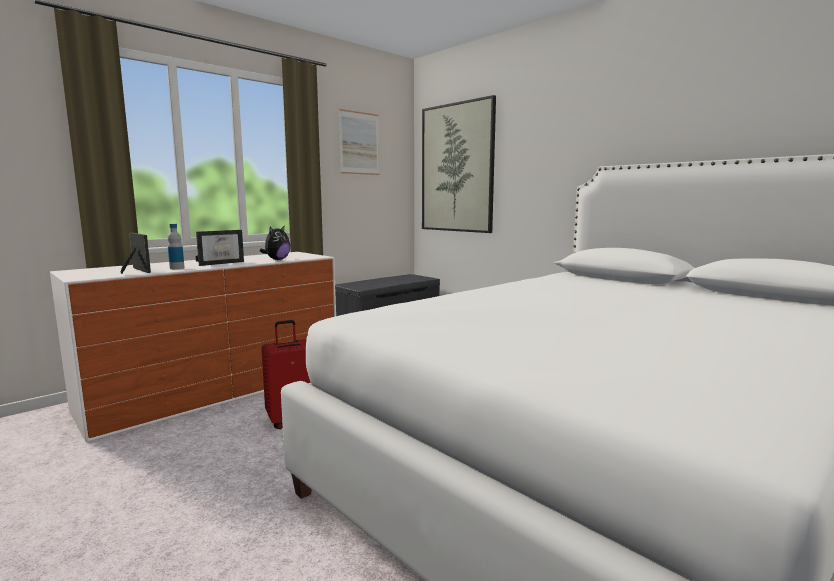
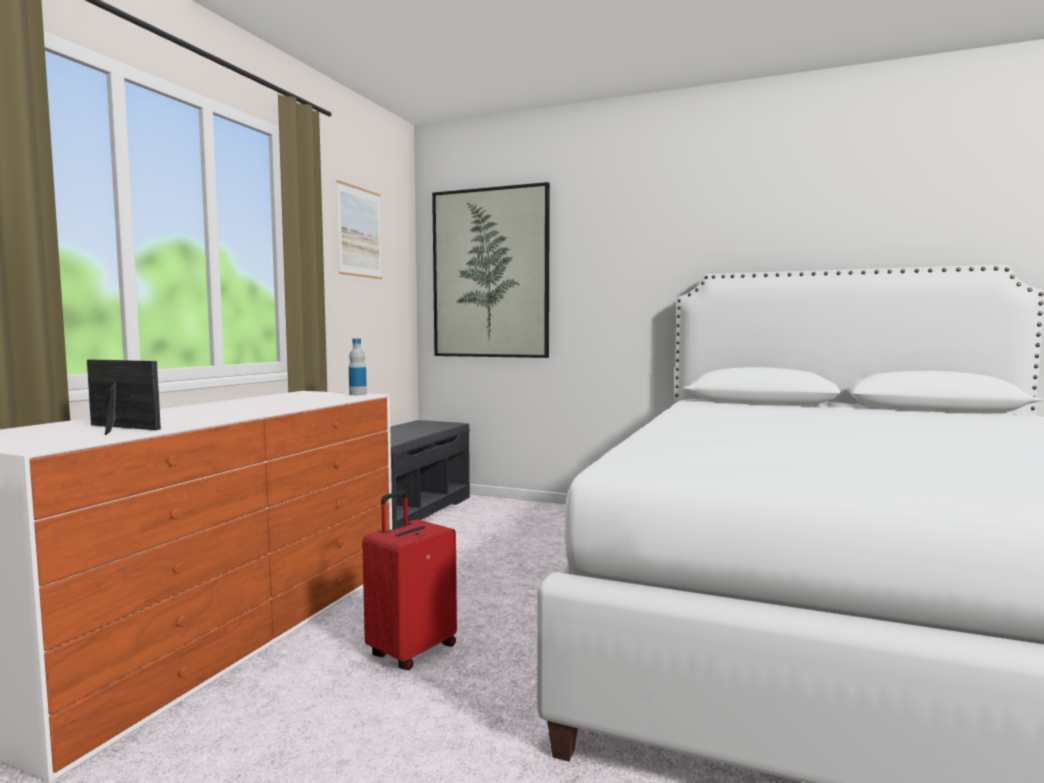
camera: 25 degrees left, 5 degrees down
(177, 268) = (185, 421): bottle -> bottle (358, 394)
(221, 263) = (238, 410): picture frame -> none
(277, 259) = (316, 401): plush toy -> none

